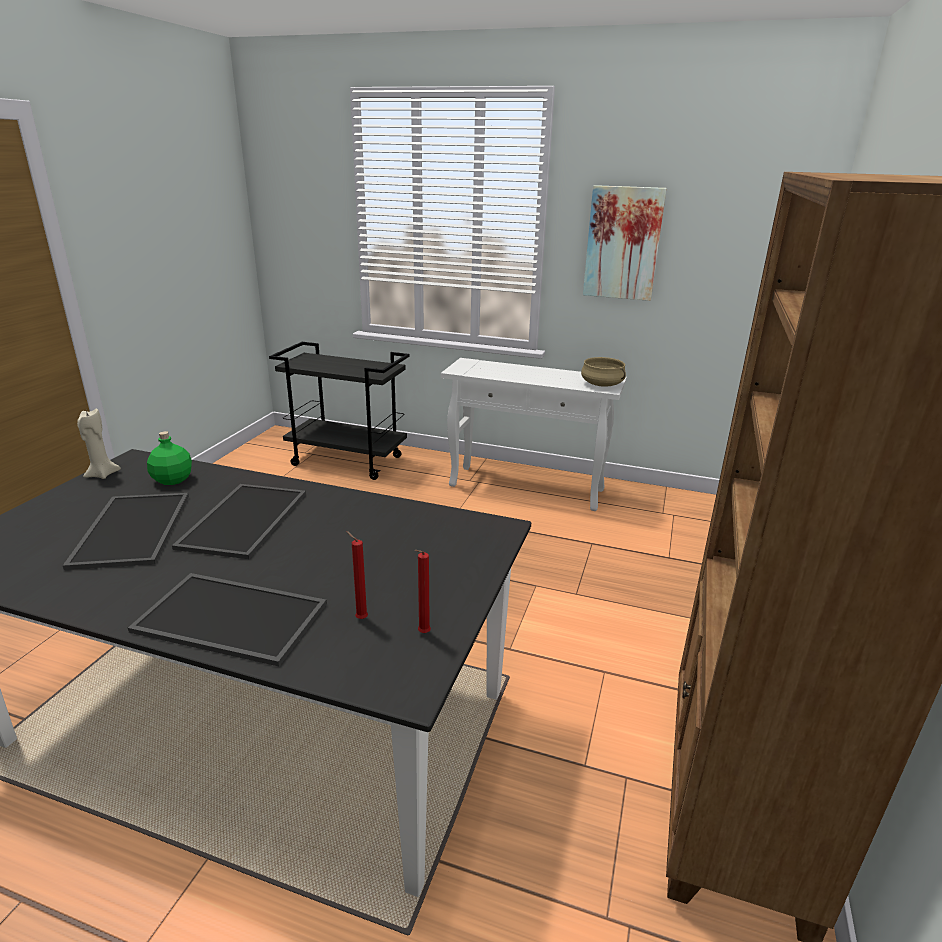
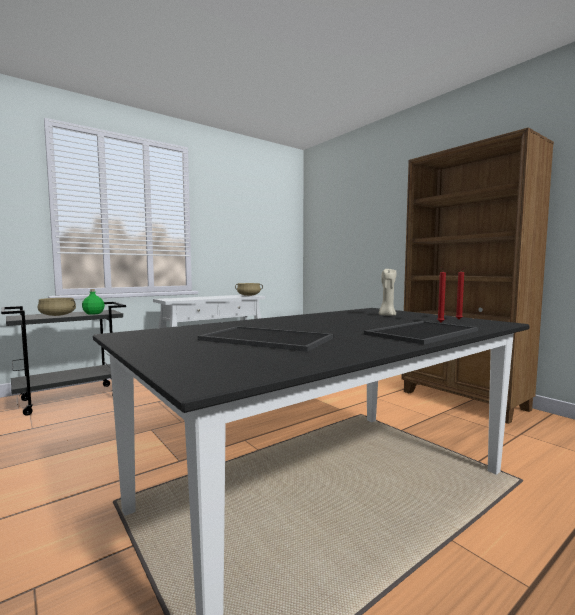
camera: 55 degrees left, 20 degrees down
(102, 474) = (130, 340): beige candle -> beige candle (387, 315)
(172, 480) = (196, 330): green bottle -> green bottle (93, 313)
(243, 519) = (297, 325): tray -> none
(328, 366) = (58, 315): none -> beige cooking pot
(623, 243) = (229, 229): picture -> none

